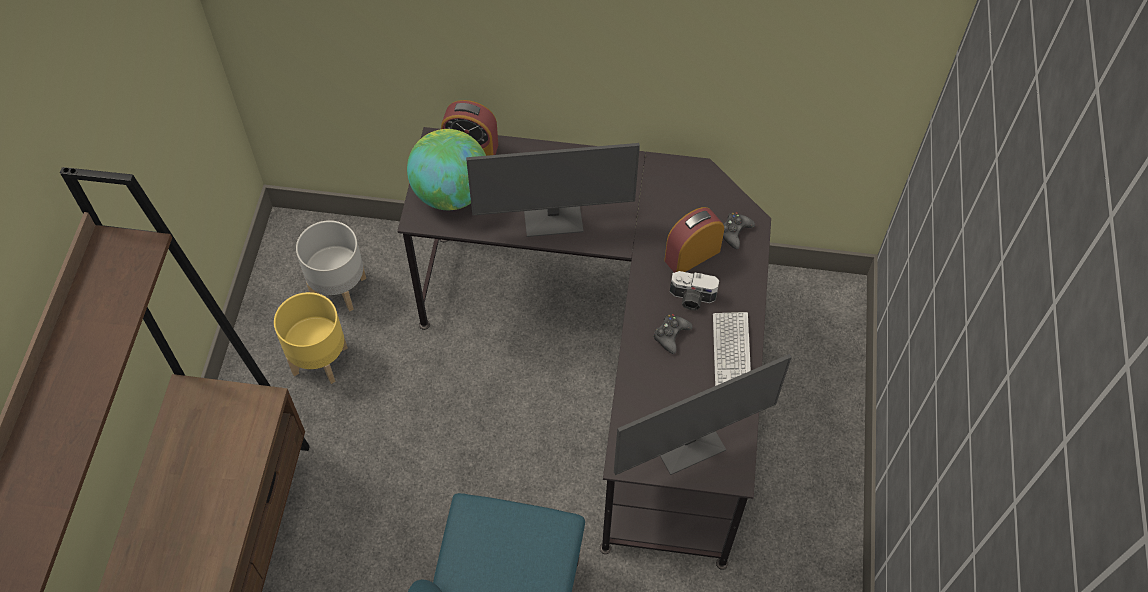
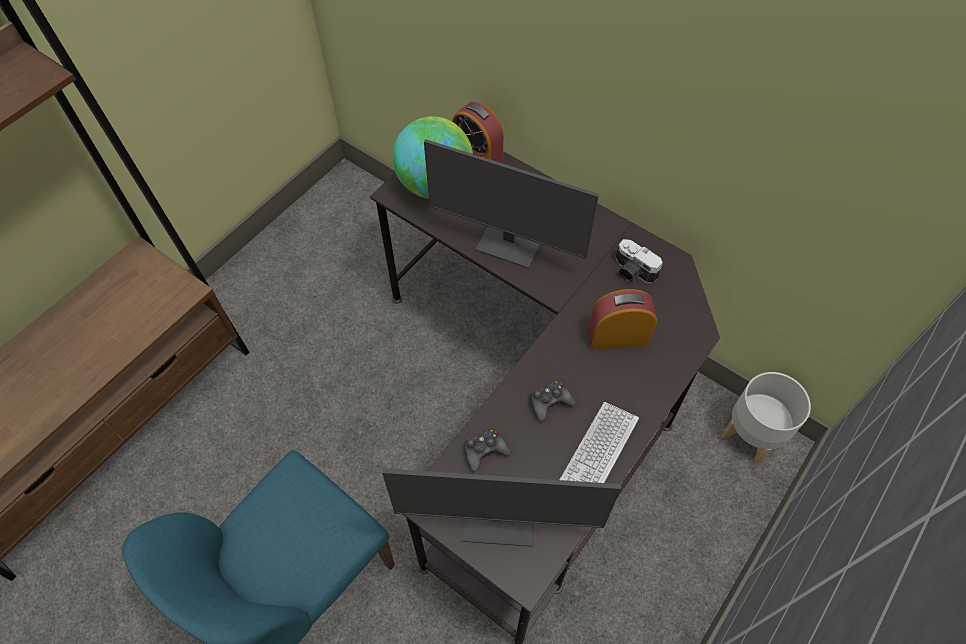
camera: 30 degrees right, 0 degrees up
(320, 359) = (301, 288): yellow planter -> none
(339, 290) = (351, 241): grey planter -> grey planter (751, 436)
(691, 299) = (592, 377): camera -> camera (632, 272)
(734, 232) = (673, 334): black game controller -> black game controller (485, 451)

